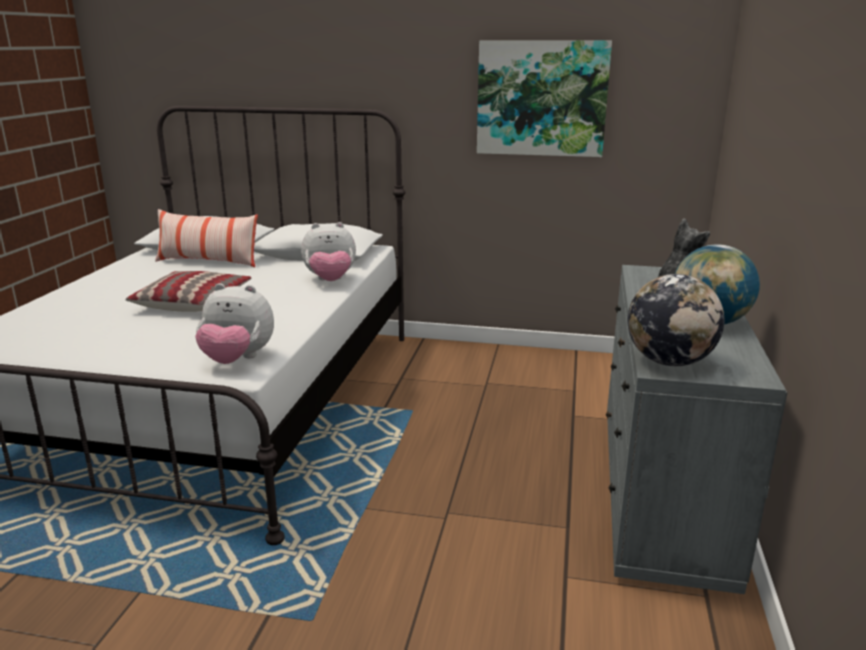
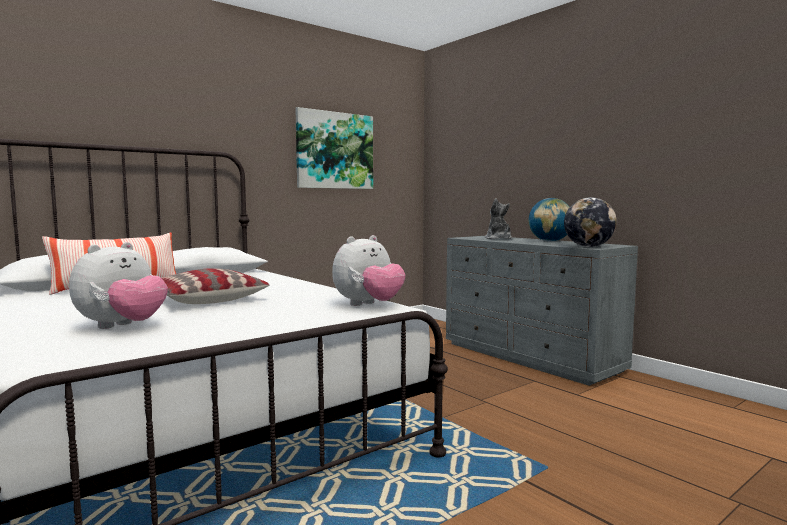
camera: 50 degrees left, 15 degrees down
(330, 281) = (272, 277): plush toy -> plush toy (122, 327)

